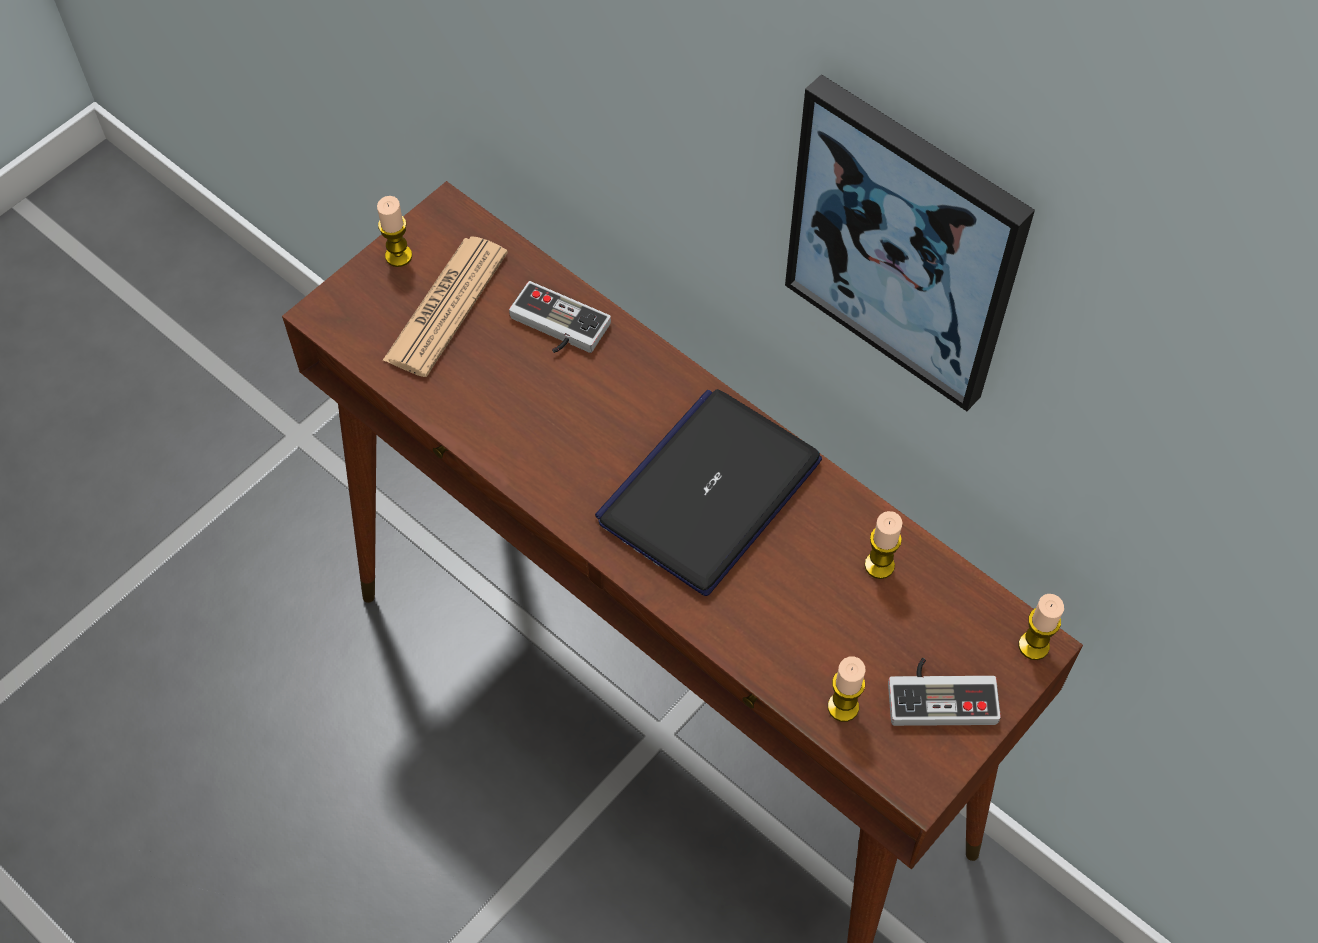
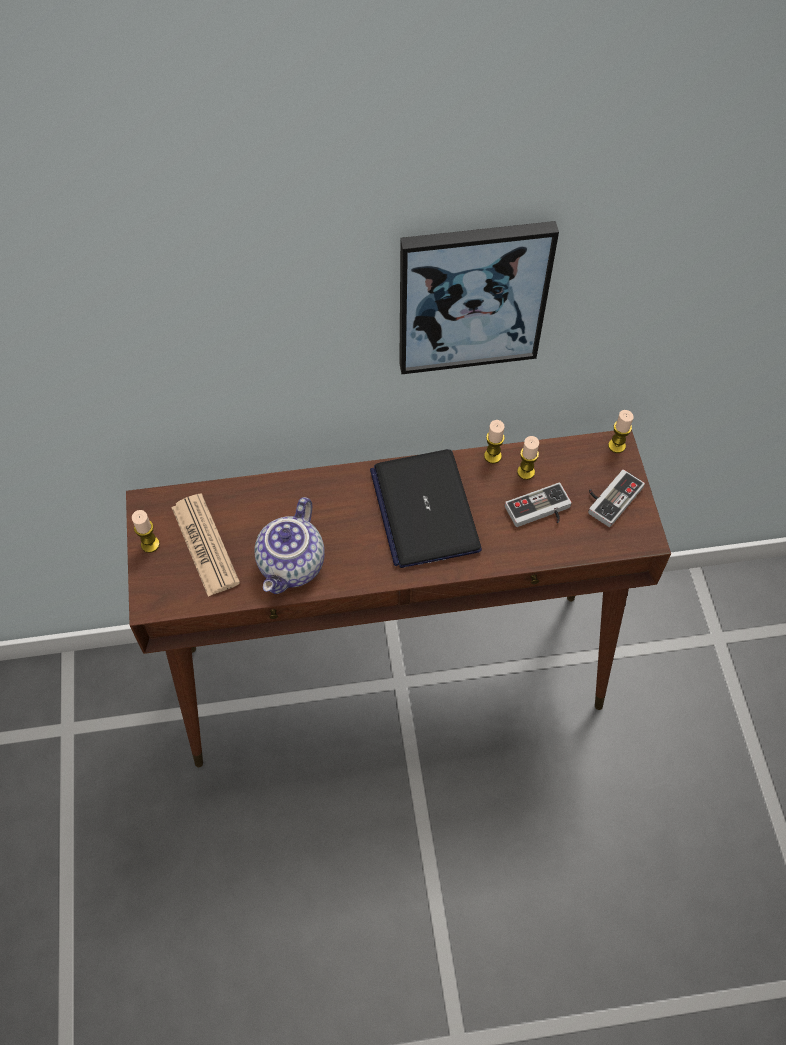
camera: 50 degrees left, 0 degrees up
(499, 413) = (293, 566): none -> teapot
(555, 328) = (268, 506): game controller -> game controller (540, 512)
(843, 707) = (584, 539): candle -> candle (492, 456)

